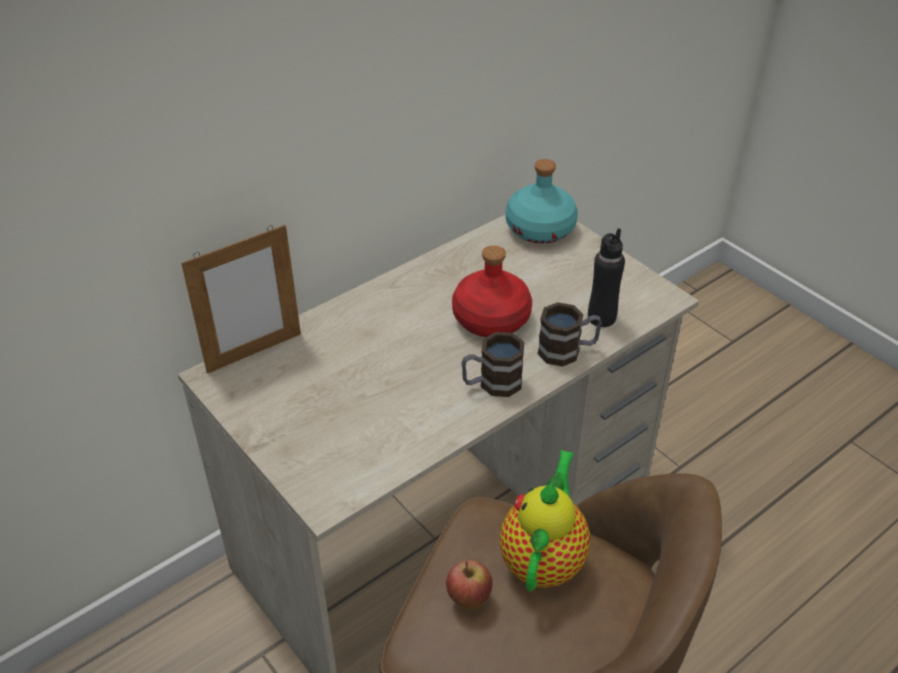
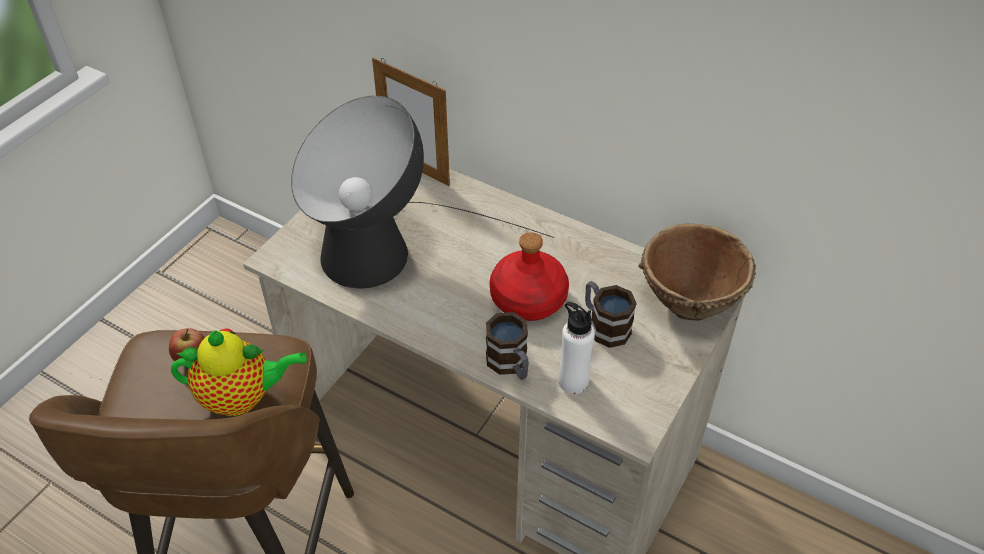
camera: 70 degrees right, 5 degrees up
(367, 408) = (380, 250): none -> table lamp
(491, 384) = (441, 320): mug -> mug (604, 325)
(540, 229) = (688, 302): turquoise bottle -> brown bowl
(601, 317) = (573, 381): black bottle -> white bottle

